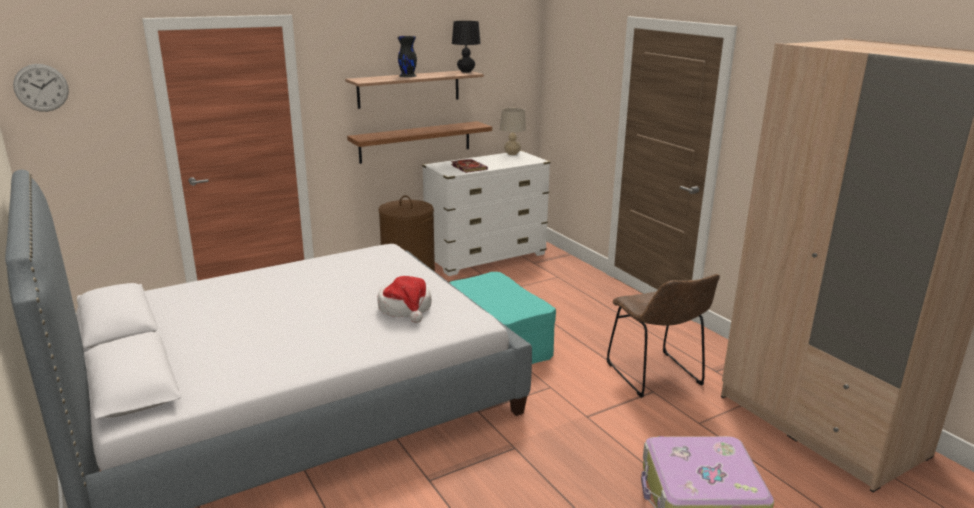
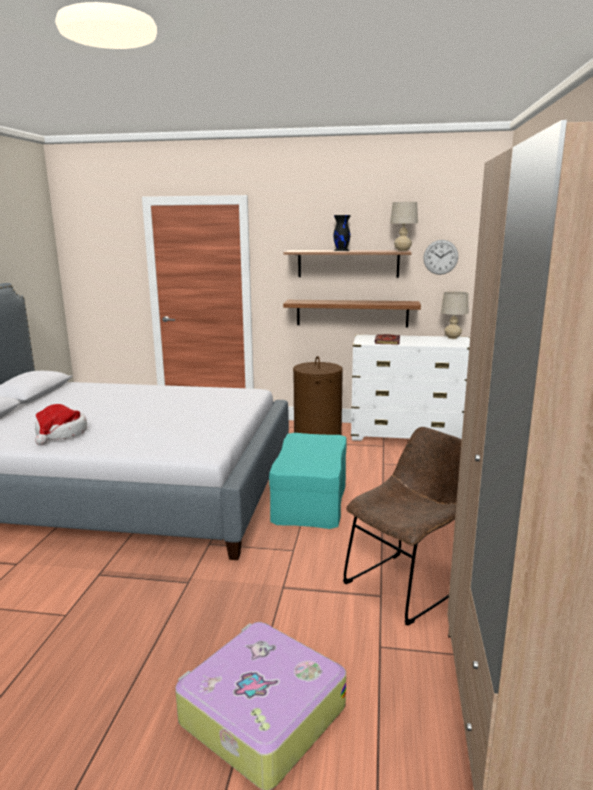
camera: 40 degrees right, 5 degrees down
(41, 87) = (80, 242): wall clock -> wall clock (440, 257)
(405, 308) = (174, 429): hat -> hat (61, 434)
(466, 71) = (402, 250): black table lamp -> beige table lamp
(656, 376) = (406, 584): brown chair -> brown chair turned 150 degrees counterclockwise

